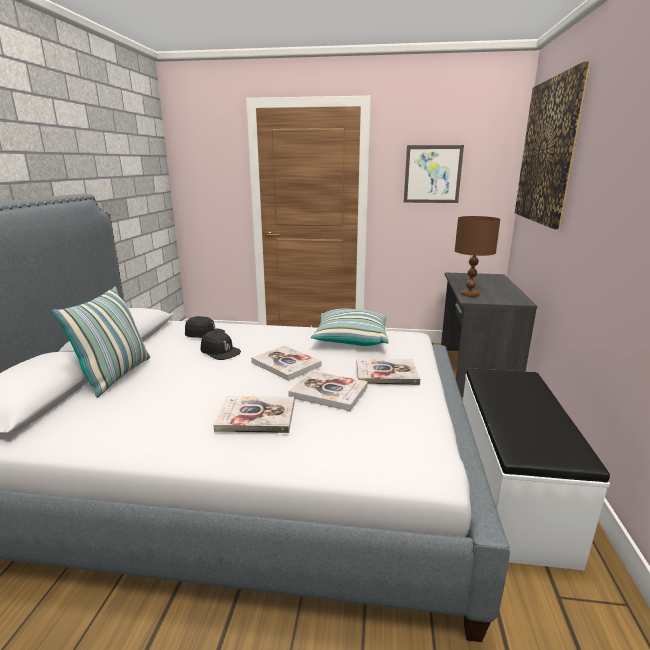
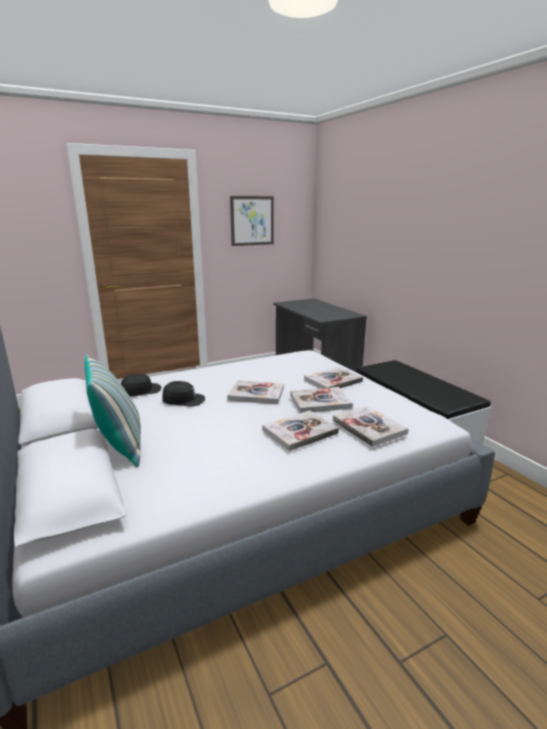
camera: 35 degrees left, 0 degrees up
(330, 439) = (369, 427): none -> book
(351, 340) = (272, 365): pillow -> none
(470, 294) = (316, 315): brown table lamp -> none
(548, 152) = (348, 203): picture -> none

